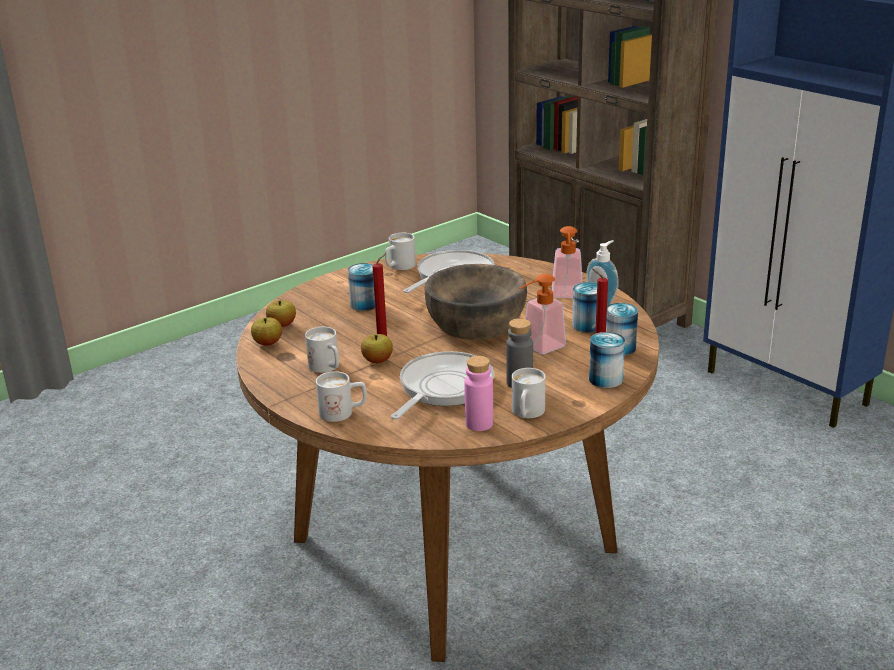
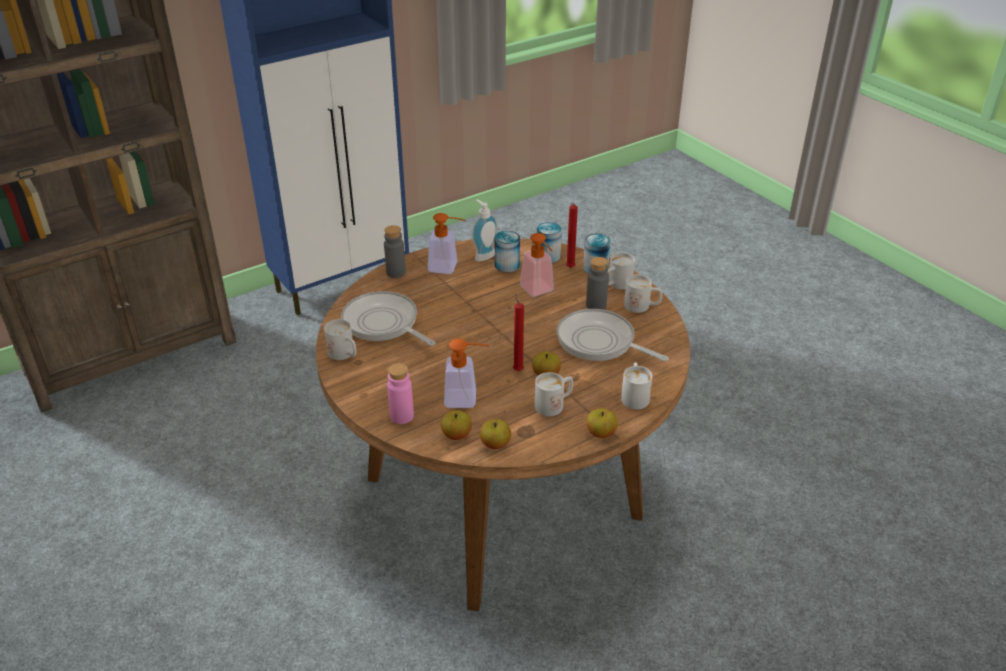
camera: 85 degrees left, 10 degrees up
(280, 395) = (601, 433): none -> apple
(335, 325) = (467, 399): none -> soap dispenser
(364, 304) = (426, 379): can -> none
(476, 323) = (487, 317): brown bowl -> none
(479, 424) = (655, 329): pink bottle -> pink bottle (402, 416)
(546, 272) = (396, 272): none -> grey bottle
(572, 395) = (616, 284): none -> white mug

